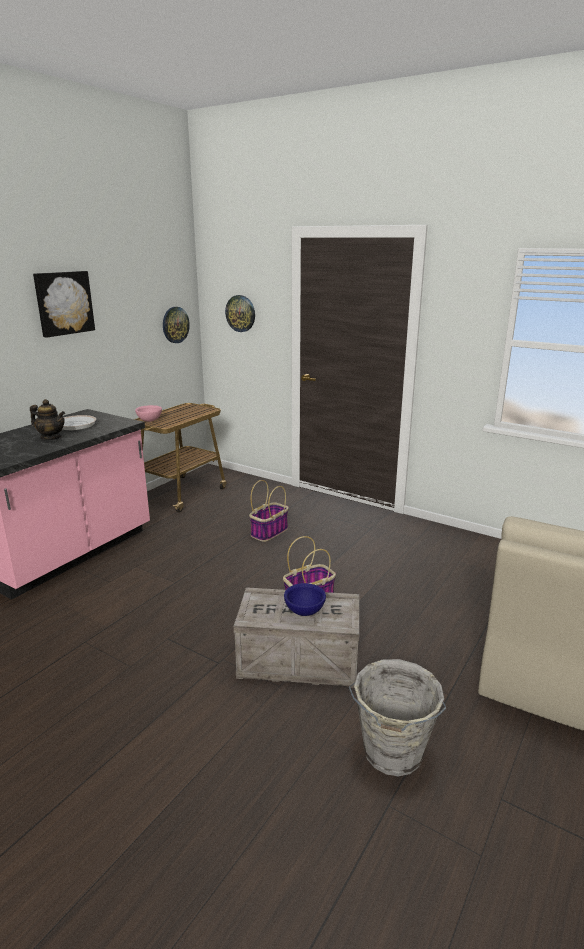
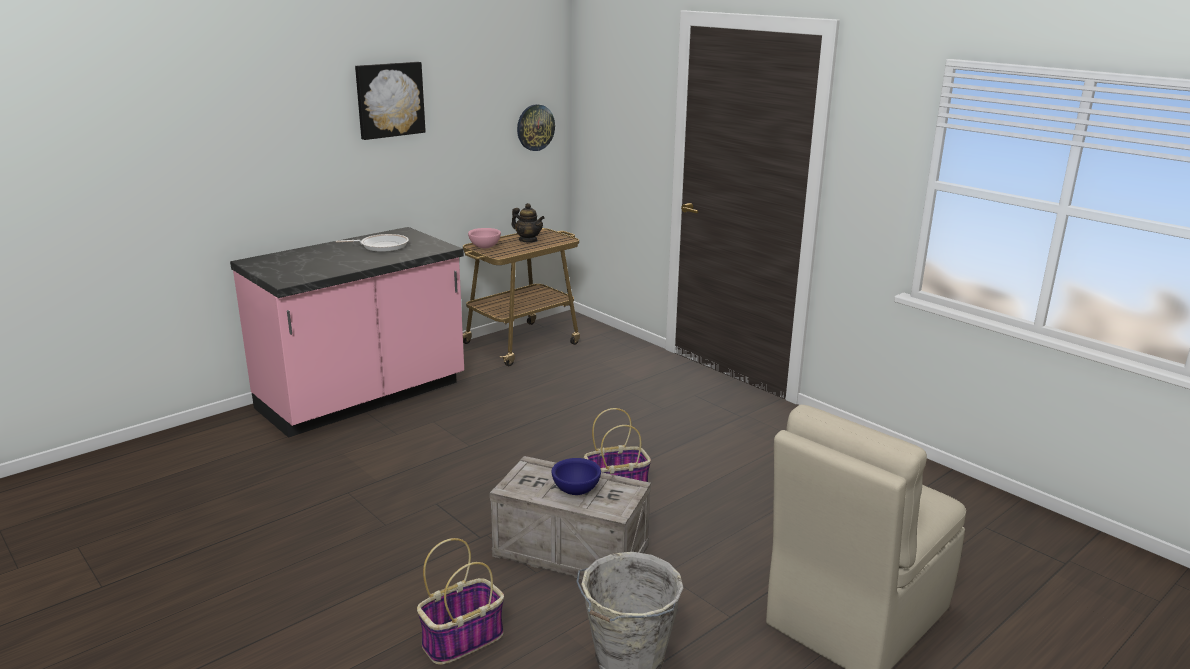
camera: 15 degrees right, 0 degrees up
(51, 437) = (351, 258): teapot -> teapot (528, 240)
(240, 313) = (617, 117): wall clock -> none
(269, 532) = (608, 404): basket -> basket (463, 639)

